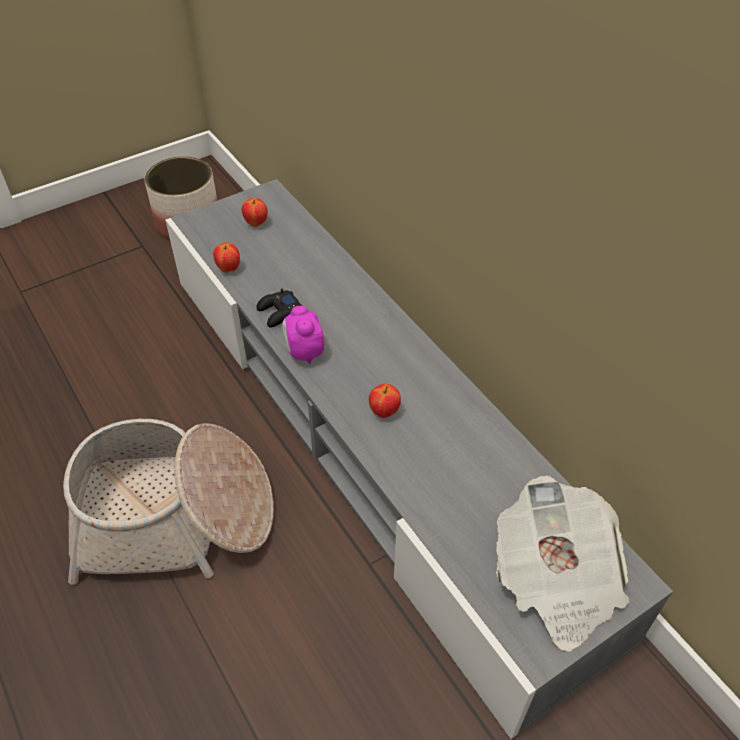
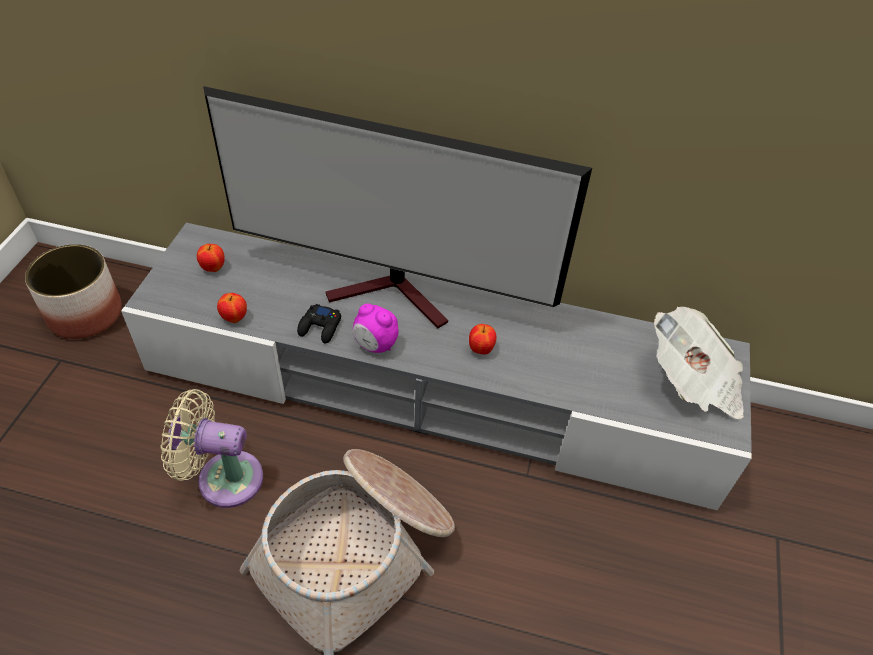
camera: 45 degrees left, 0 degrees up
(151, 395) = (223, 478): none -> beige fan
(366, 323) = (395, 295): none -> television

